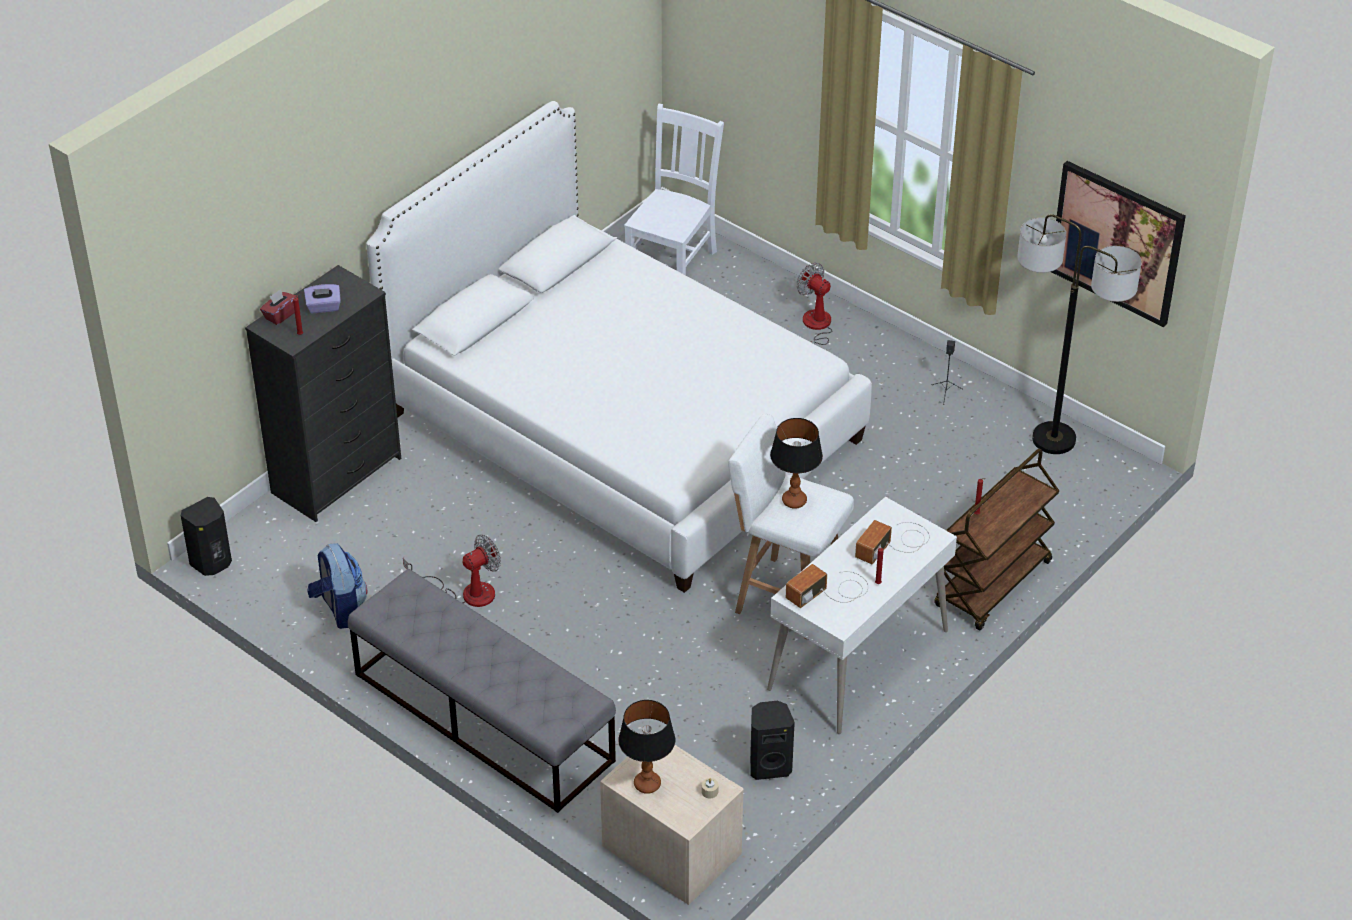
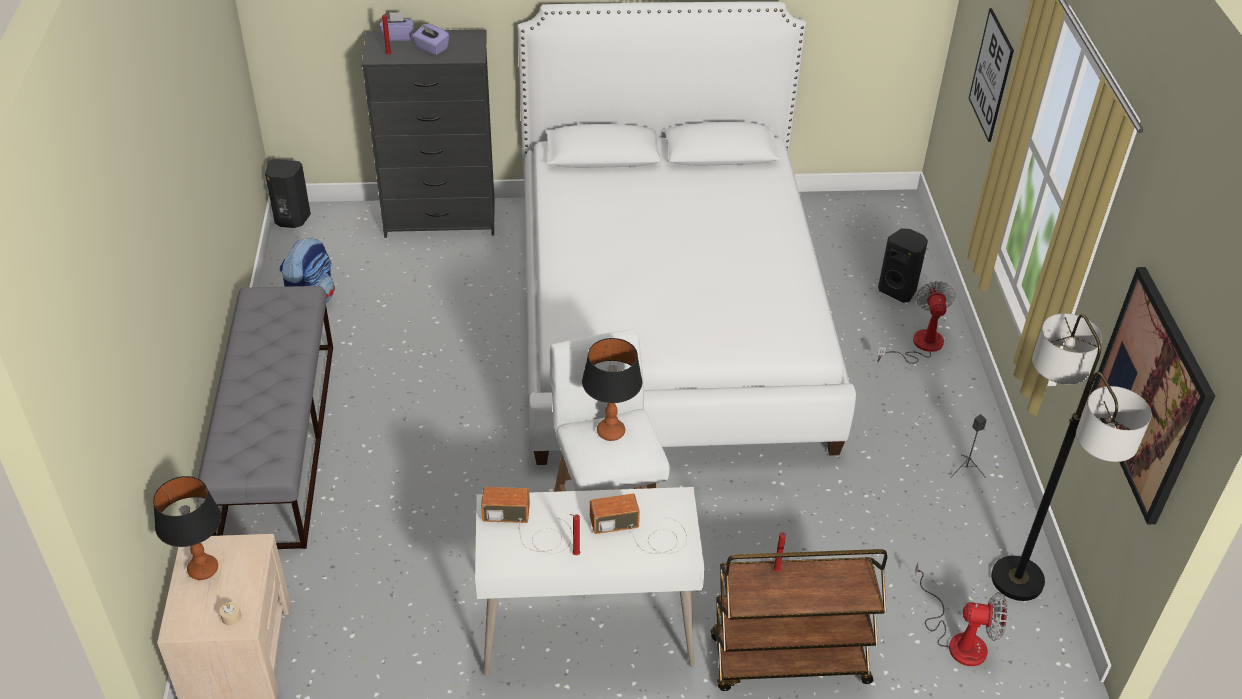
camera: 45 degrees right, 0 degrees up
(280, 315) = (398, 36): red tissue box -> purple tissue box
(467, 592) = (399, 350): fan -> fan (958, 639)
(673, 262) = (869, 231): white chair -> none
(762, 76) = (991, 75): none -> picture
(769, 765) = (398, 652): black speaker -> black speaker (898, 290)

